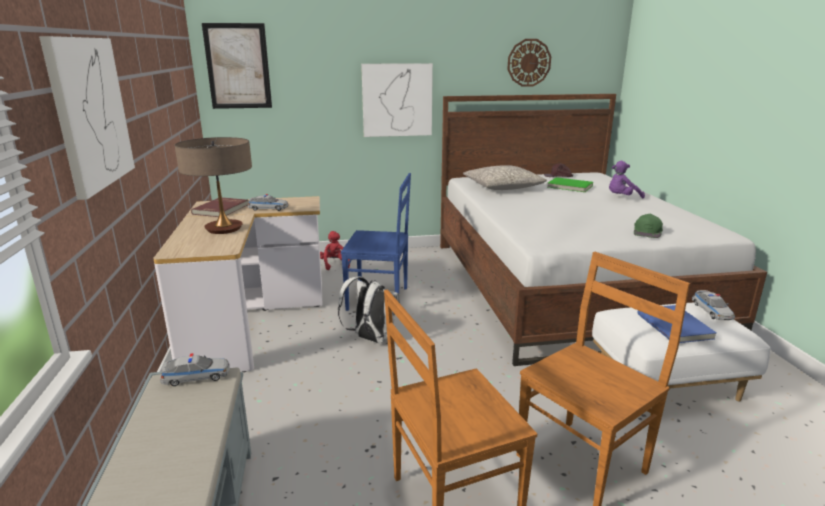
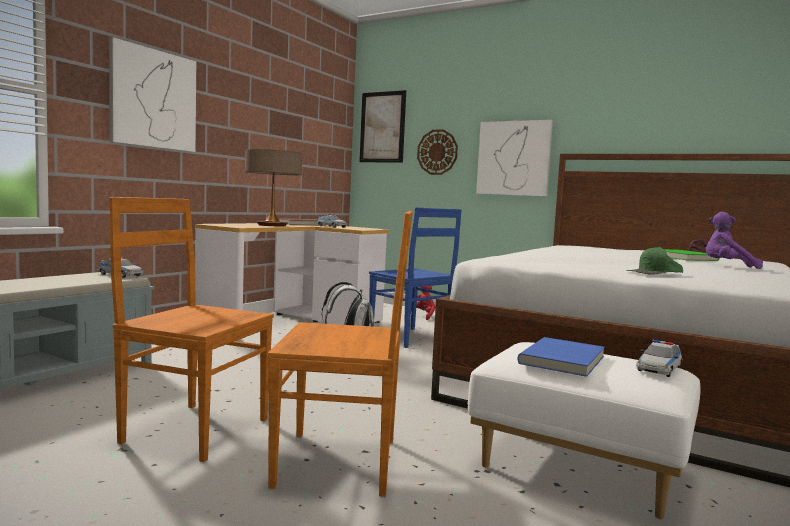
camera: 40 degrees right, 15 degrees down
(503, 187) = (592, 249): grey pillow -> none
(529, 63) = (674, 116): wall clock -> wall clock (437, 152)

